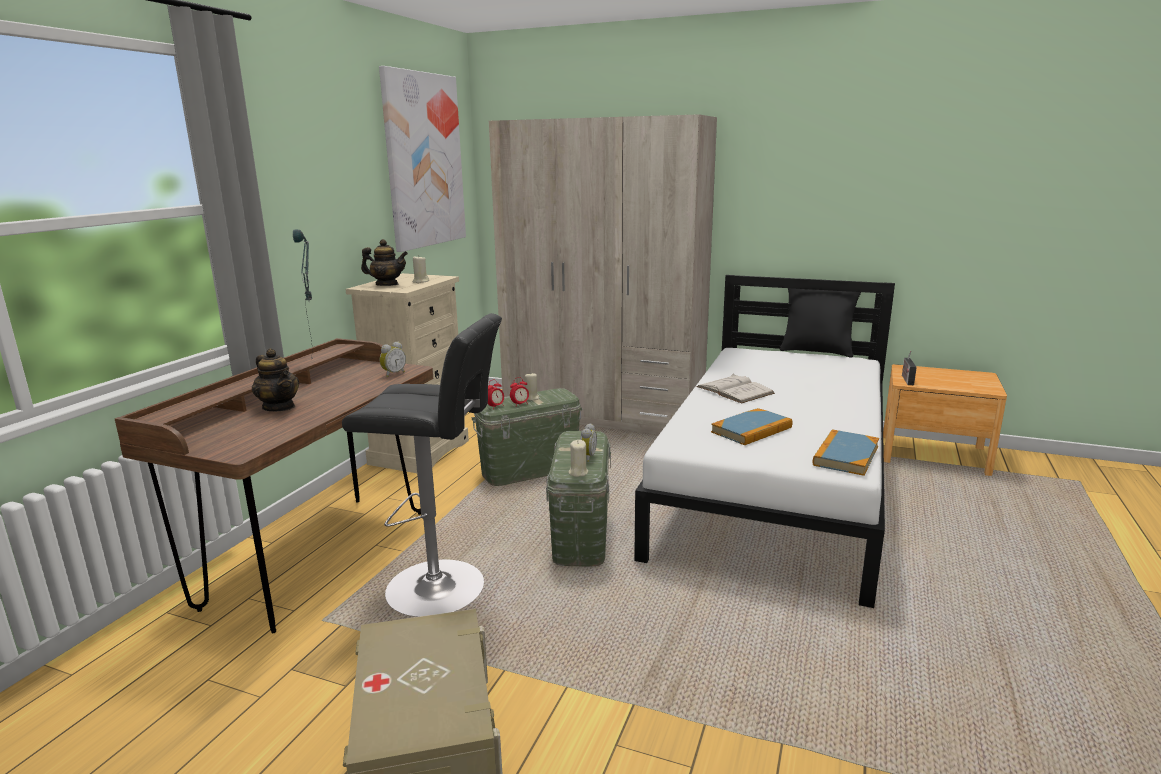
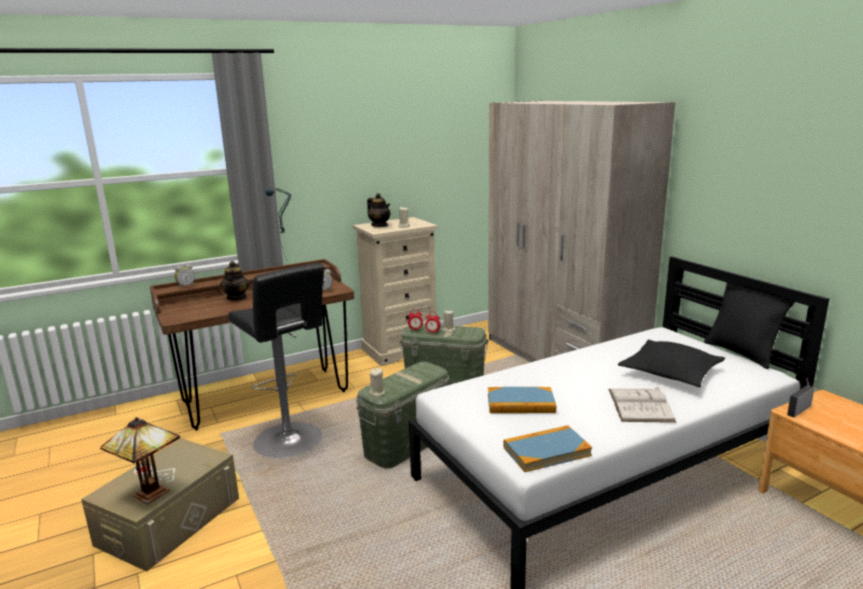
camera: 40 degrees right, 0 degrees up
(423, 161) = (448, 132): picture -> none
(446, 701) = (148, 493): none -> table lamp
(586, 457) = (401, 384): alarm clock -> alarm clock (186, 286)
(735, 390) = (578, 367): white book -> white book (640, 405)
(804, 376) = (670, 372): none -> black pillow

